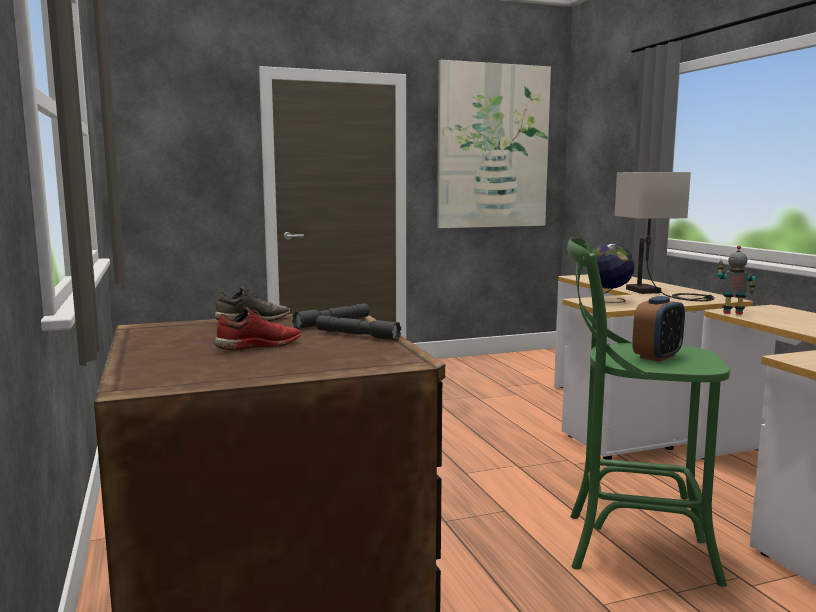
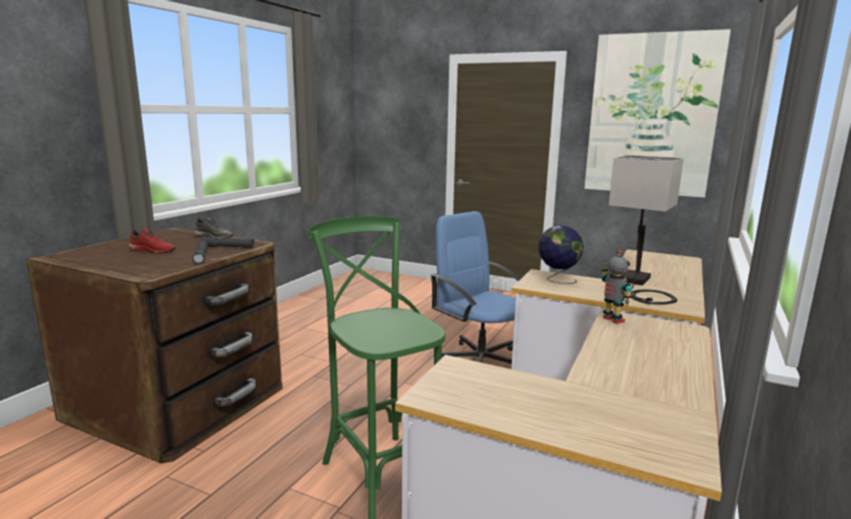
camera: 45 degrees right, 5 degrees up
(481, 430) = (480, 361): none -> blue office chair
(657, 357) = (386, 327): alarm clock -> none

